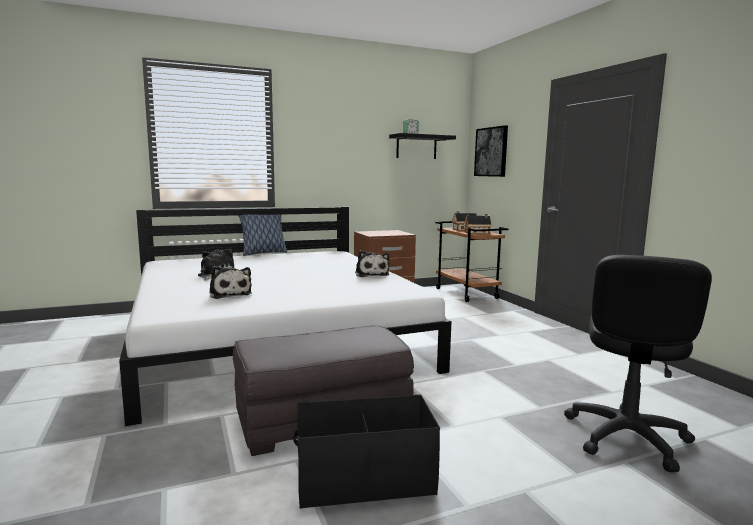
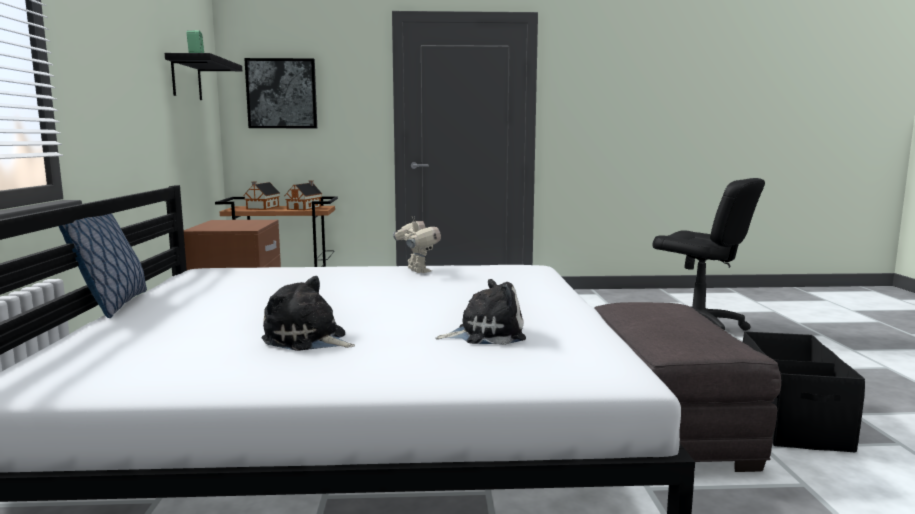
camera: 70 degrees left, 0 degrees up
(371, 274) = (417, 271): plush toy -> toy robot

